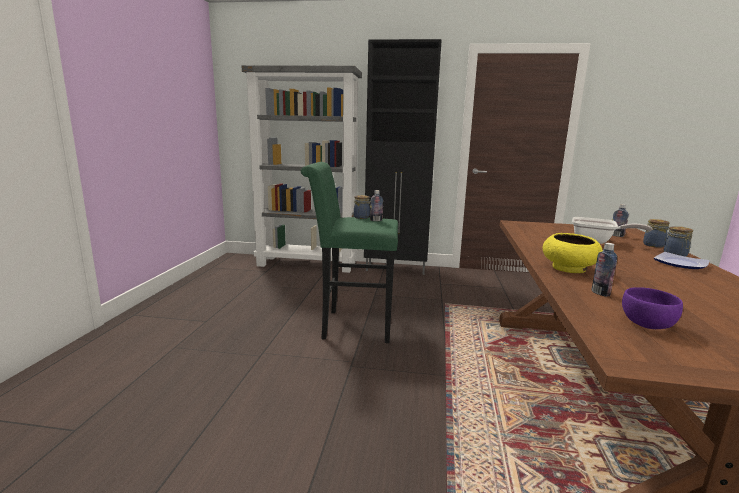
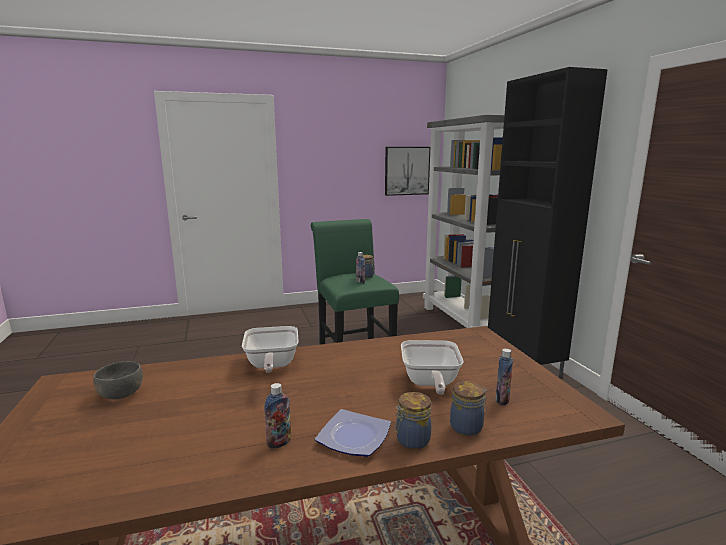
camera: 65 degrees right, 0 degrees up
(195, 120) = (407, 171): none -> picture
(569, 268) = (271, 365): yellow bowl -> frying pan
(600, 293) = (196, 378): bottle -> bottle (279, 442)
(647, 324) = (120, 394): purple bowl -> grey bowl

